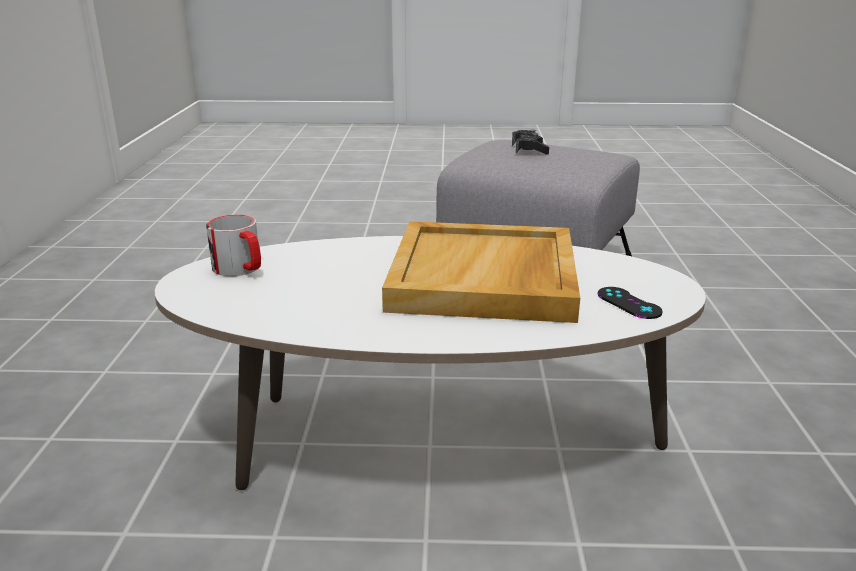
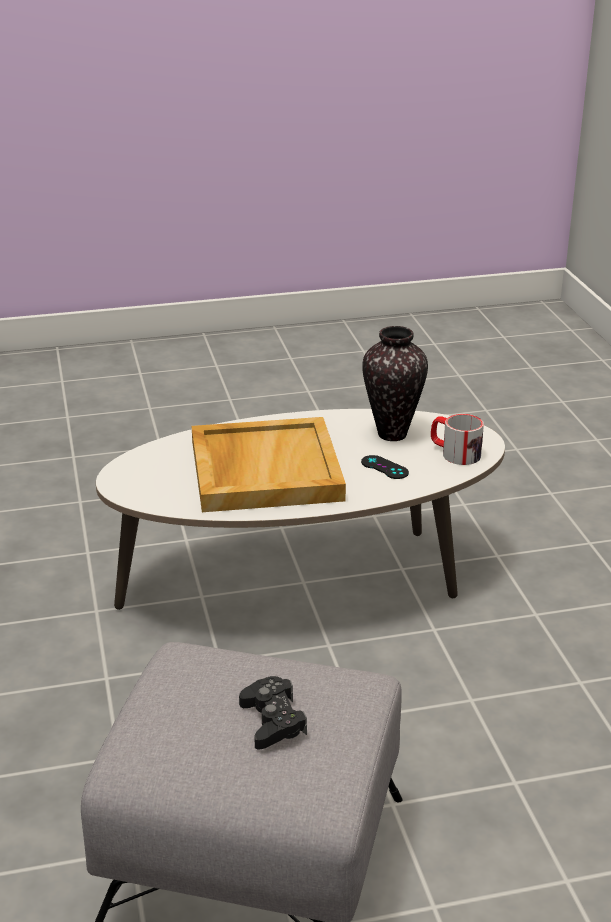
camera: 165 degrees right, 5 degrees up
(289, 298) = (393, 434): none -> vase
(629, 303) = (155, 461): black game controller -> black game controller (384, 467)

